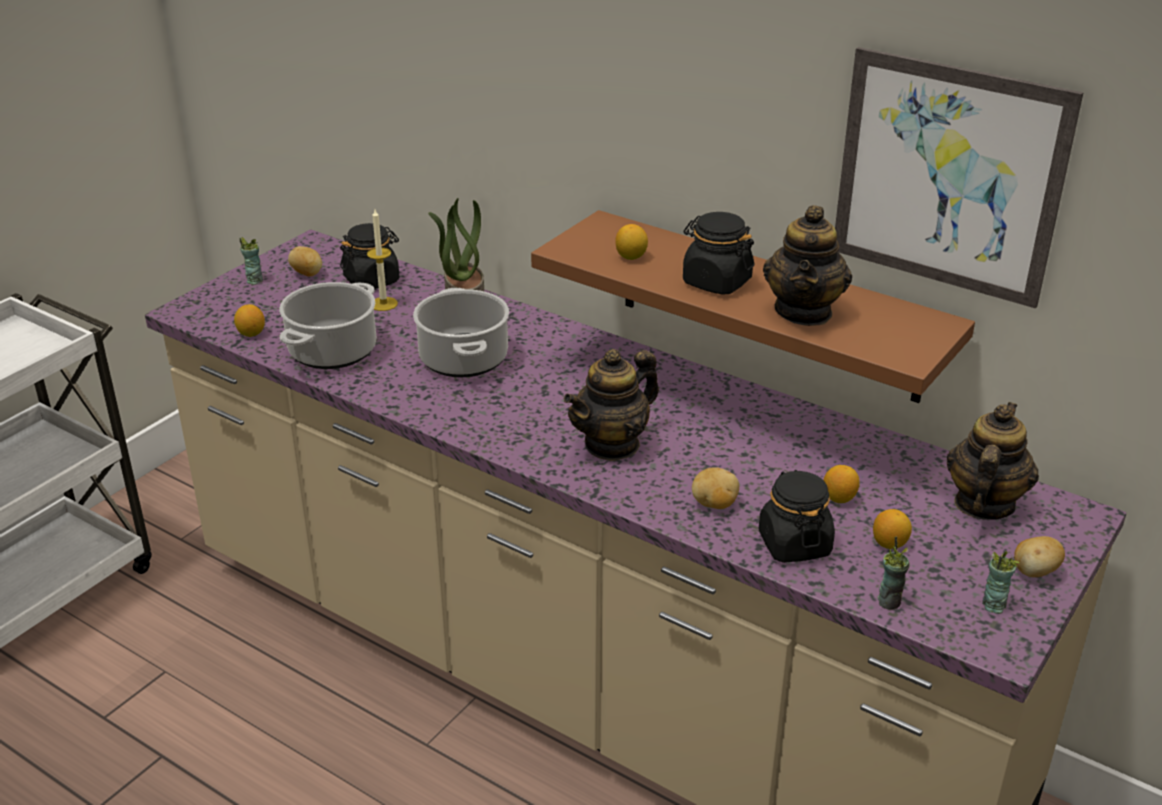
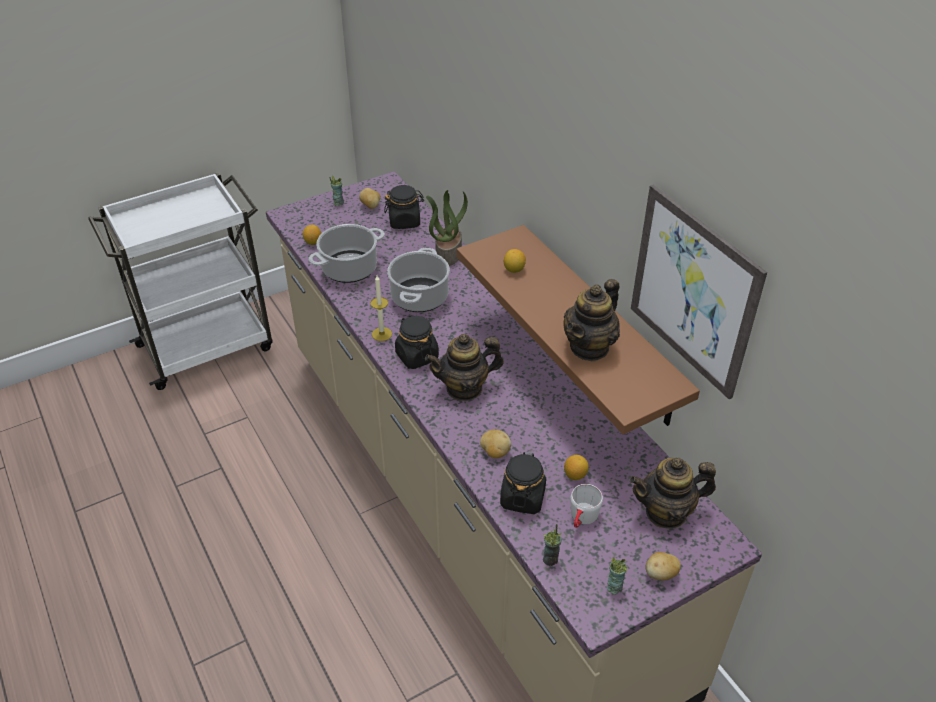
camera: 25 degrees right, 10 degrees up
(383, 304) = (400, 241): candle -> candle (382, 334)
(716, 282) = (552, 306): black jar -> black jar (416, 356)
(889, 543) = (582, 519): lemon -> white mug
(983, 504) = (666, 512): teapot -> teapot turned 150 degrees counterclockwise

